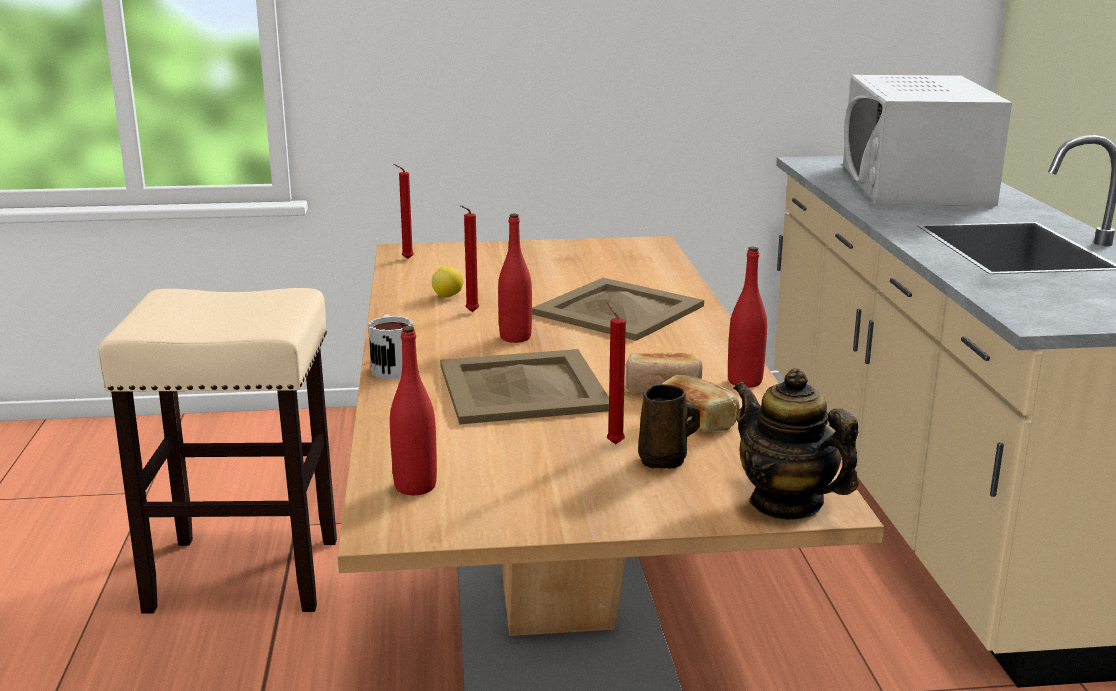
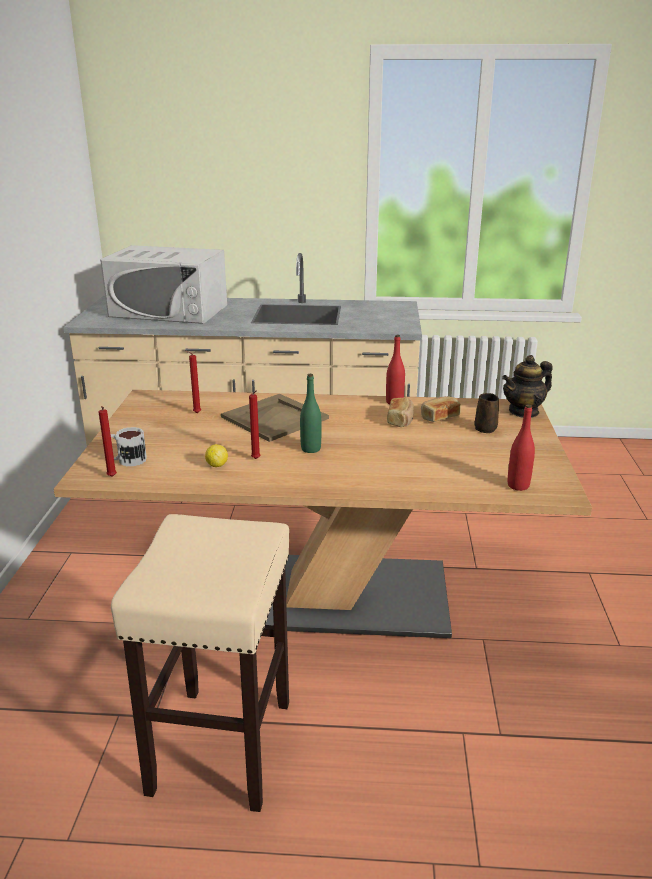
camera: 80 degrees left, 5 degrees up
(391, 366) = (349, 488): mug -> mug (126, 460)
(515, 337) = (311, 449): red bottle -> green bottle
(521, 387) = (391, 452): beige tray -> none
(613, 443) = (465, 437): red candle -> red candle (195, 413)

